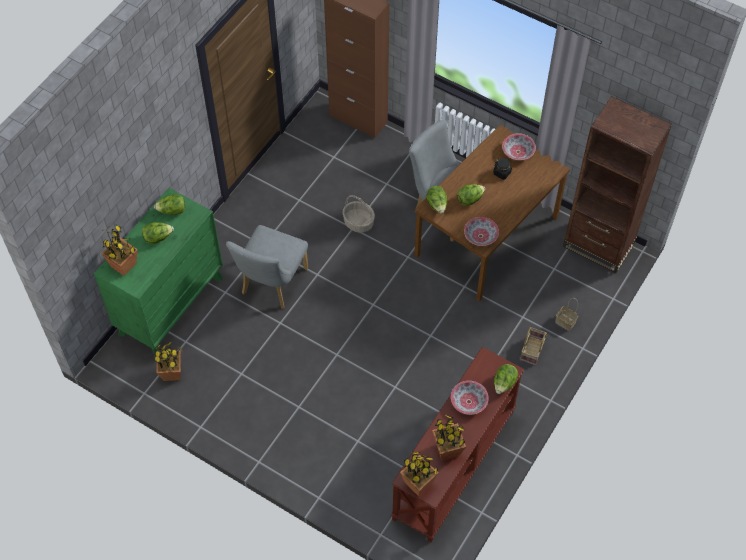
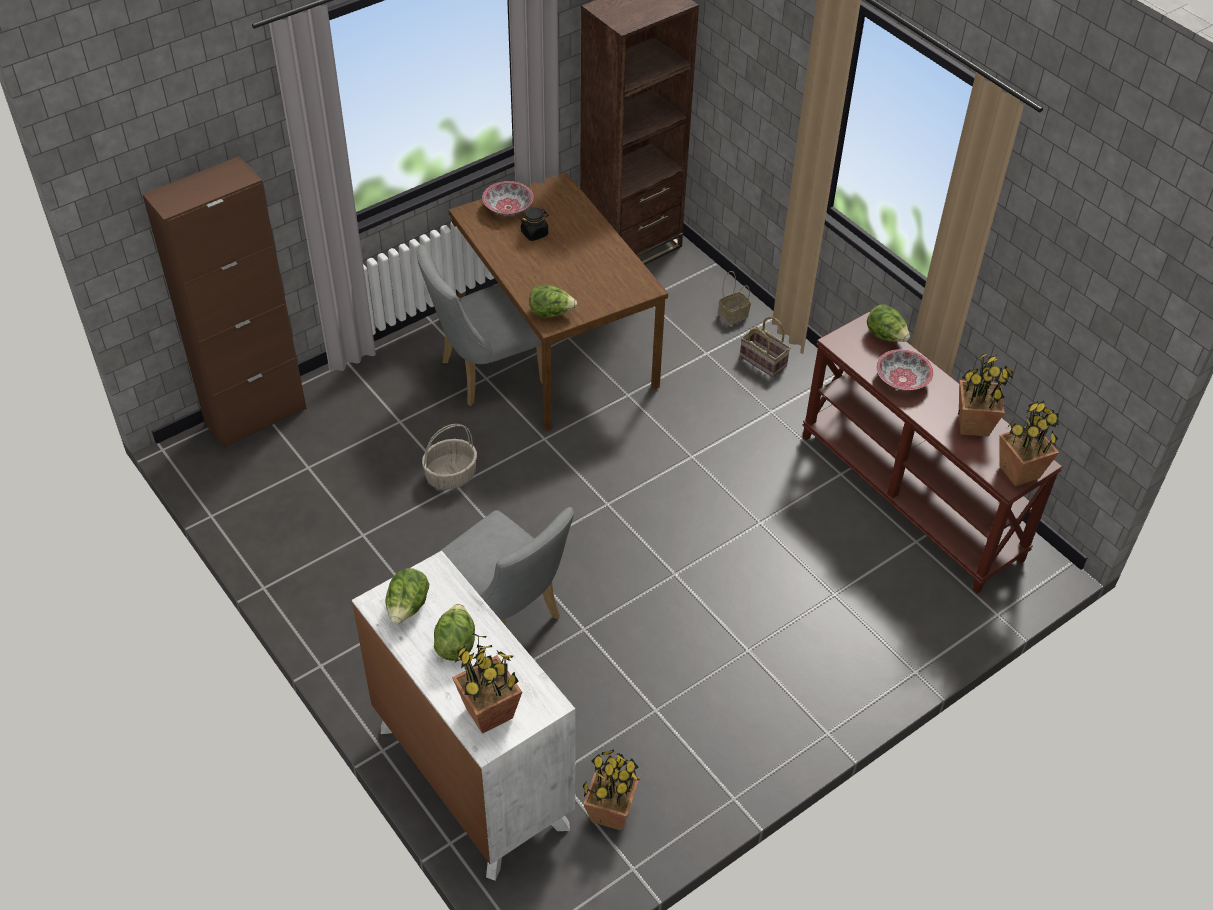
camera: 70 degrees left, 10 degrees down
(170, 305) = (472, 777): green dresser -> white dresser
(469, 199) = (561, 278): lettuce -> none
(480, 236) = (629, 287): bowl -> none

